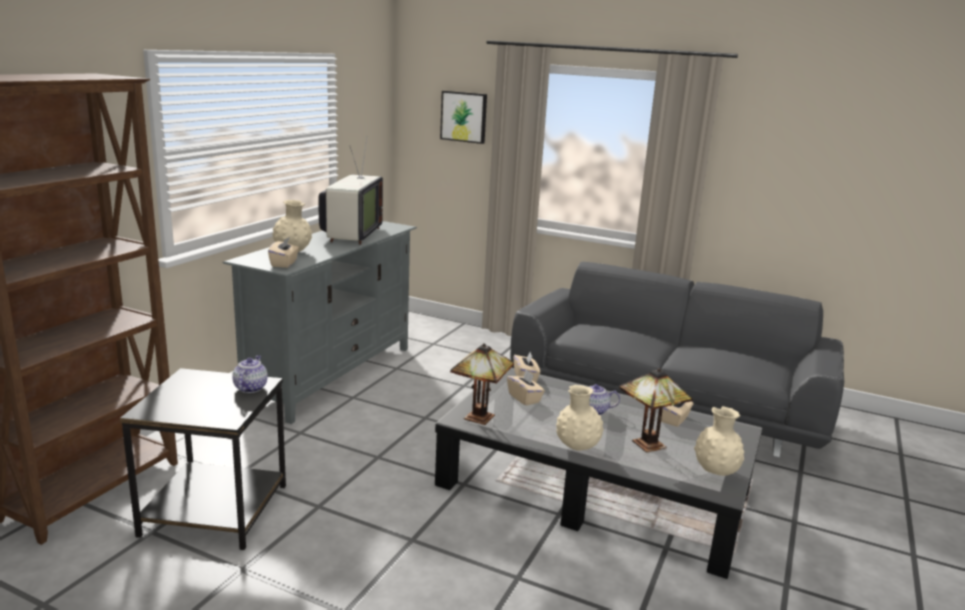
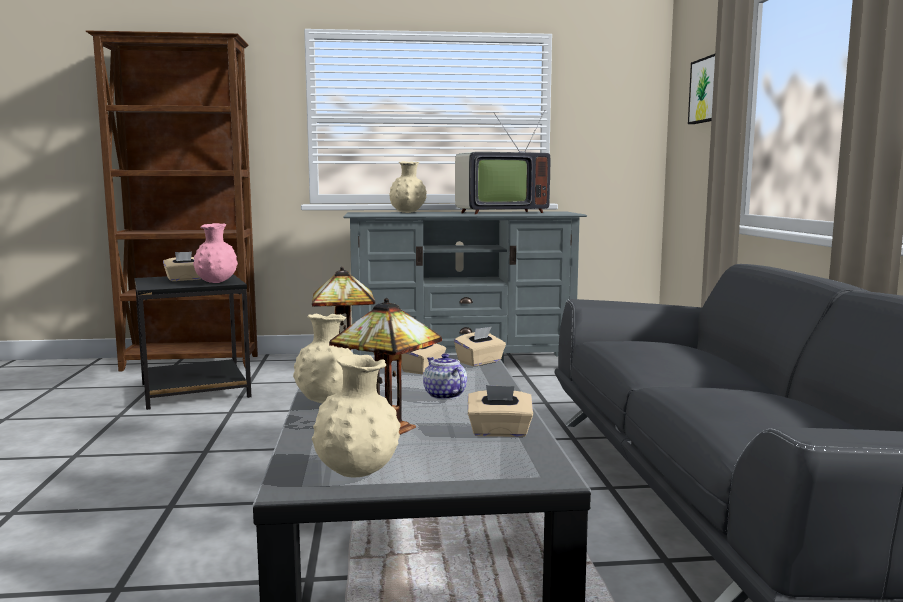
camera: 60 degrees right, 10 degrees down
(250, 387) = (216, 283): teapot -> pink vase
(284, 263) = (371, 214): beige tissue box -> beige tissue box (184, 279)

